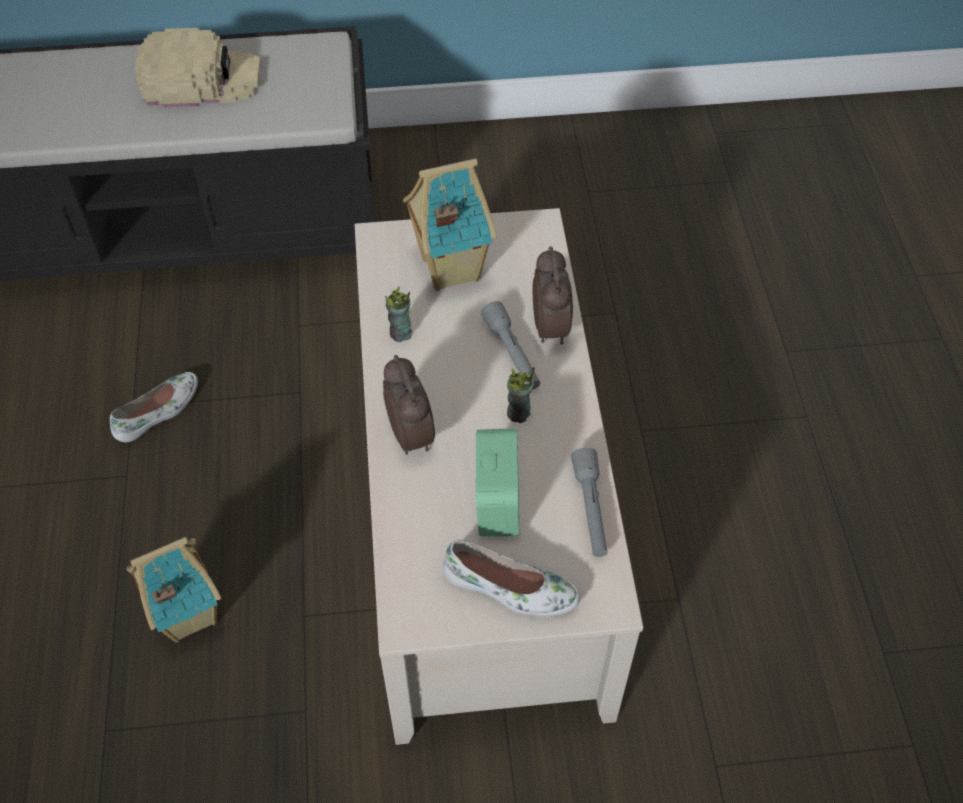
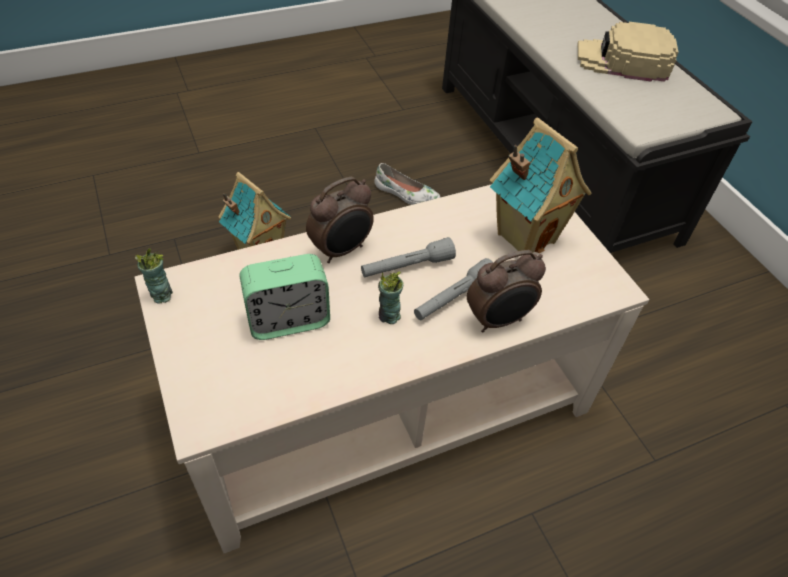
camera: 70 degrees right, 5 degrees down
(200, 78) = (623, 60): beige cap -> beige cap turned 120 degrees clockwise
(400, 334) = (440, 222): cup -> cup (161, 295)
(510, 588) = (203, 346): white shoe -> none
(590, 509) = (300, 391): grey flashlight -> grey flashlight (407, 267)

